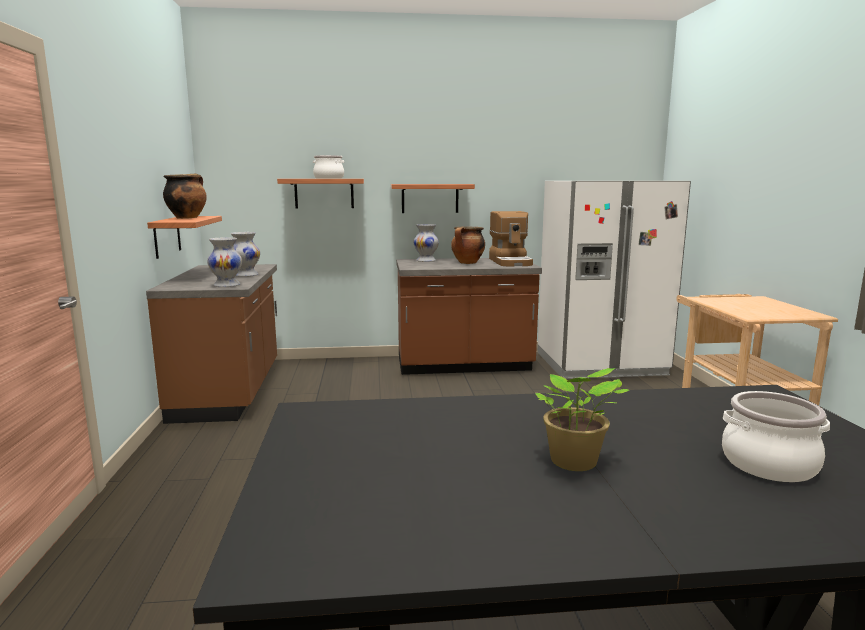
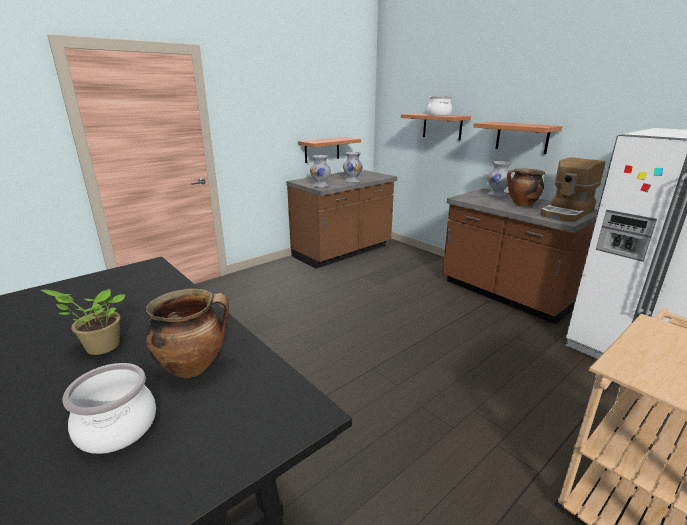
camera: 55 degrees right, 10 degrees up
(187, 218) = (333, 139): cooking pot -> cooking pot (194, 366)

